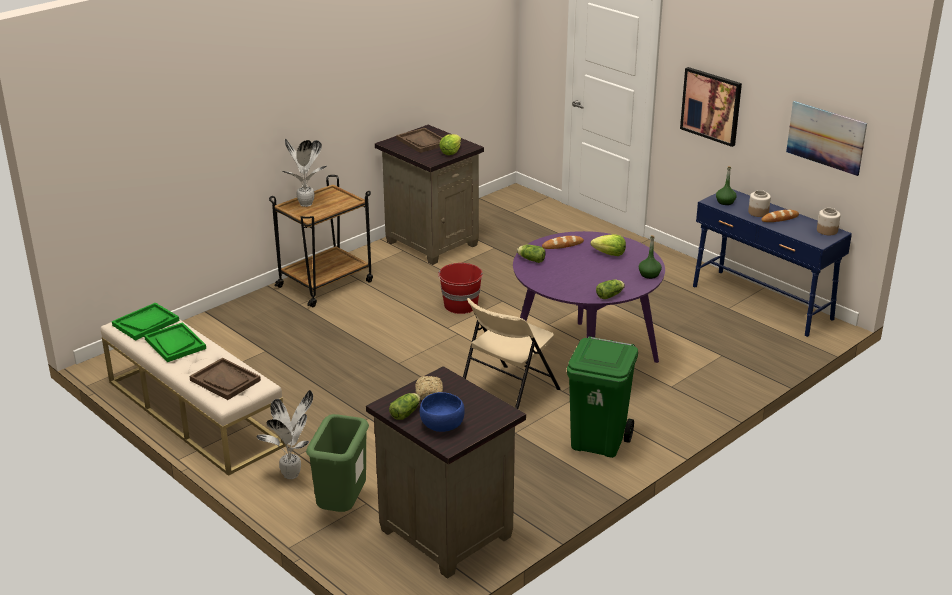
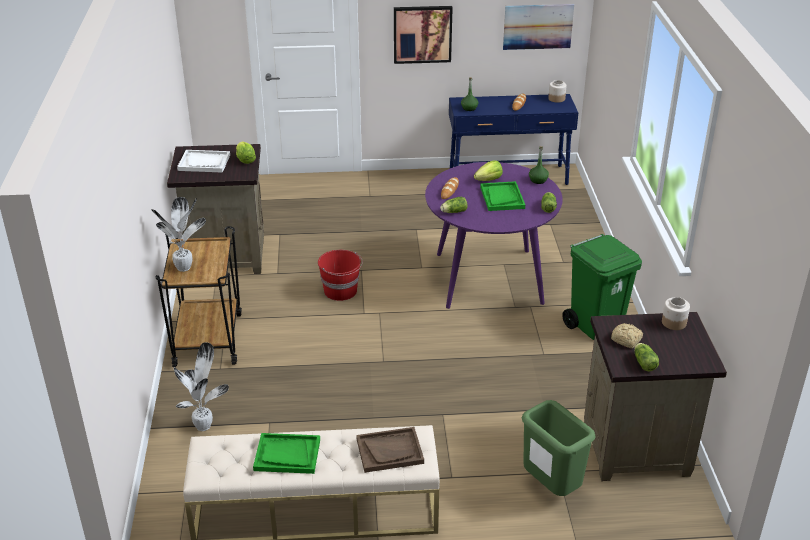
camera: 50 degrees left, 5 degrees up
(146, 323) = (223, 457): green tray -> green tray (502, 197)
(293, 474) = (477, 494): potted plant -> potted plant (204, 425)
(422, 142) = (204, 162): brown tray -> white tray
(442, 426) = (679, 354): blue bowl -> none
(508, 394) = (491, 332): beige chair -> none
(758, 212) = (500, 106): jar -> jar (673, 323)

